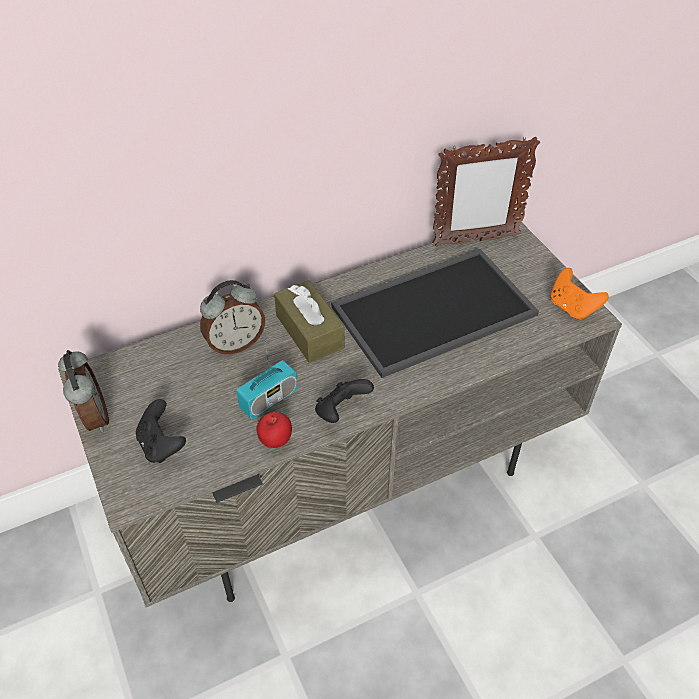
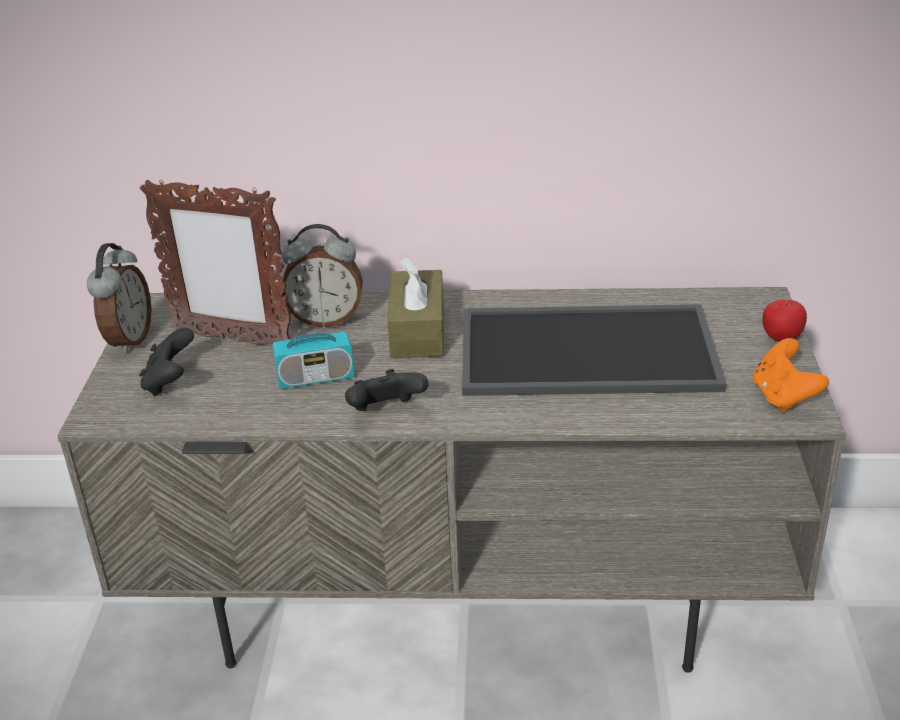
camera: 30 degrees right, 15 degrees down
(275, 441) = (288, 415): apple -> apple (781, 339)
(474, 241) = (705, 298): picture frame -> picture frame (231, 339)

